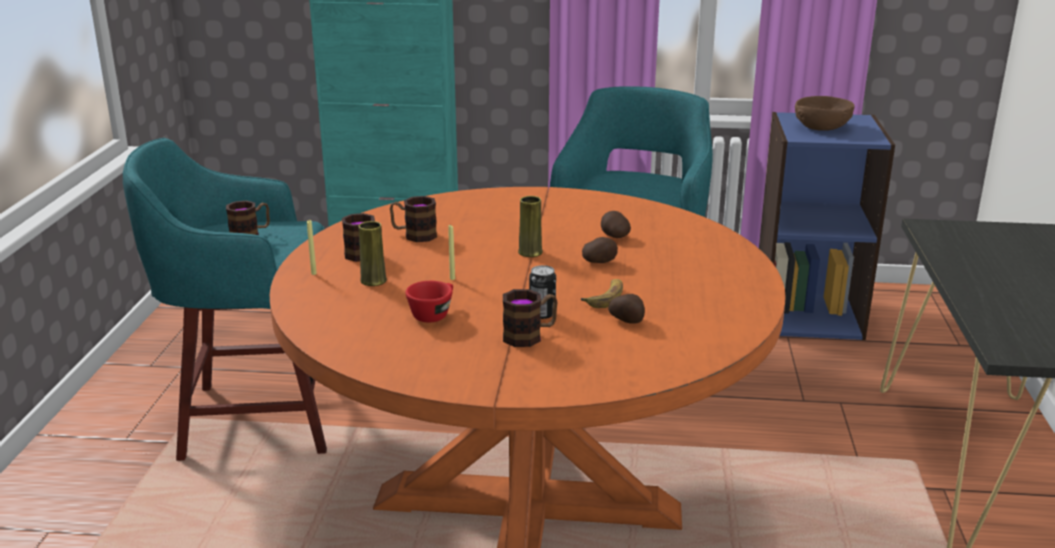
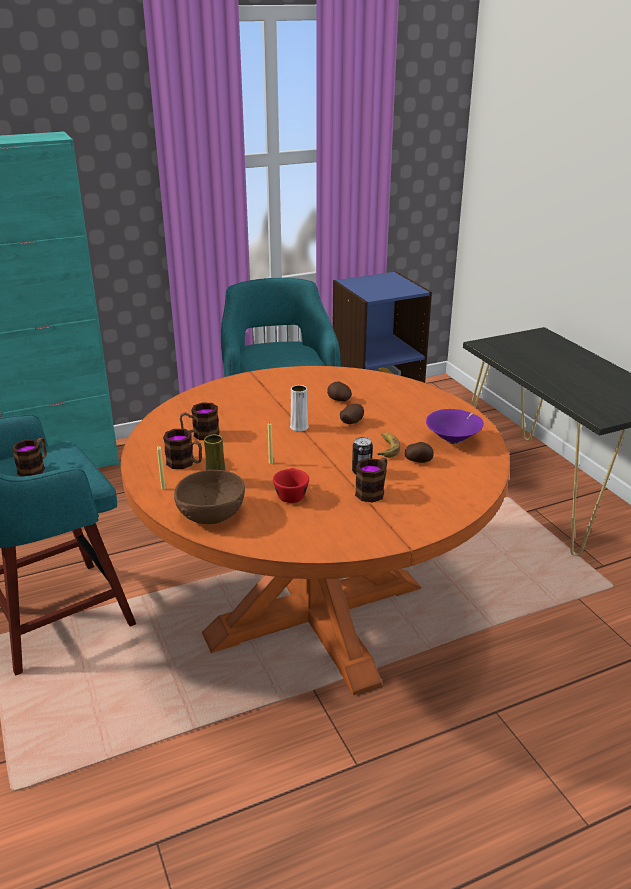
camera: 30 degrees left, 5 degrees up
(530, 252) = (299, 427): yellow vase -> white vase
(704, 311) = (454, 440): none -> purple bowl
(821, 127) = (376, 287): brown bowl -> brown bowl (210, 513)

